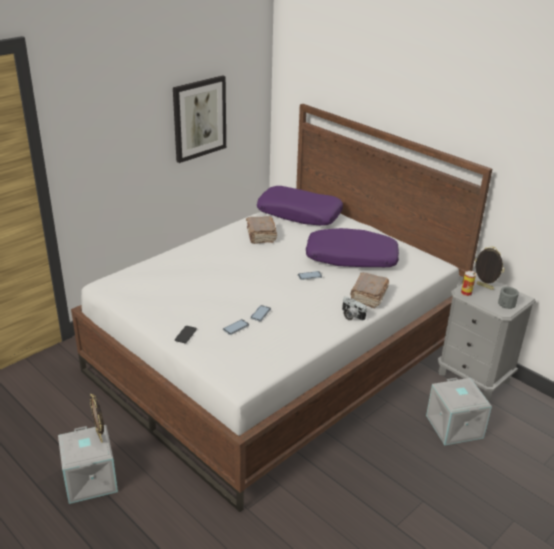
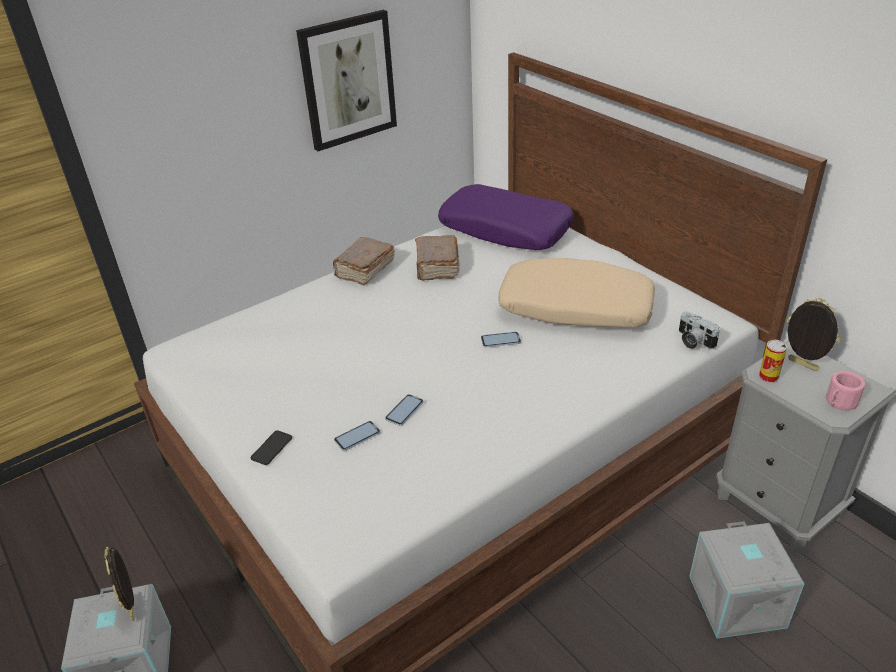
camera: 10 degrees right, 5 degrees up
(351, 259) = (574, 309): purple pillow -> beige pillow
(351, 315) = (557, 419): camera -> camera (693, 341)
(368, 296) = (592, 382): brown book -> brown book (364, 270)
(505, 305) = (839, 402): grey mug -> pink mug

